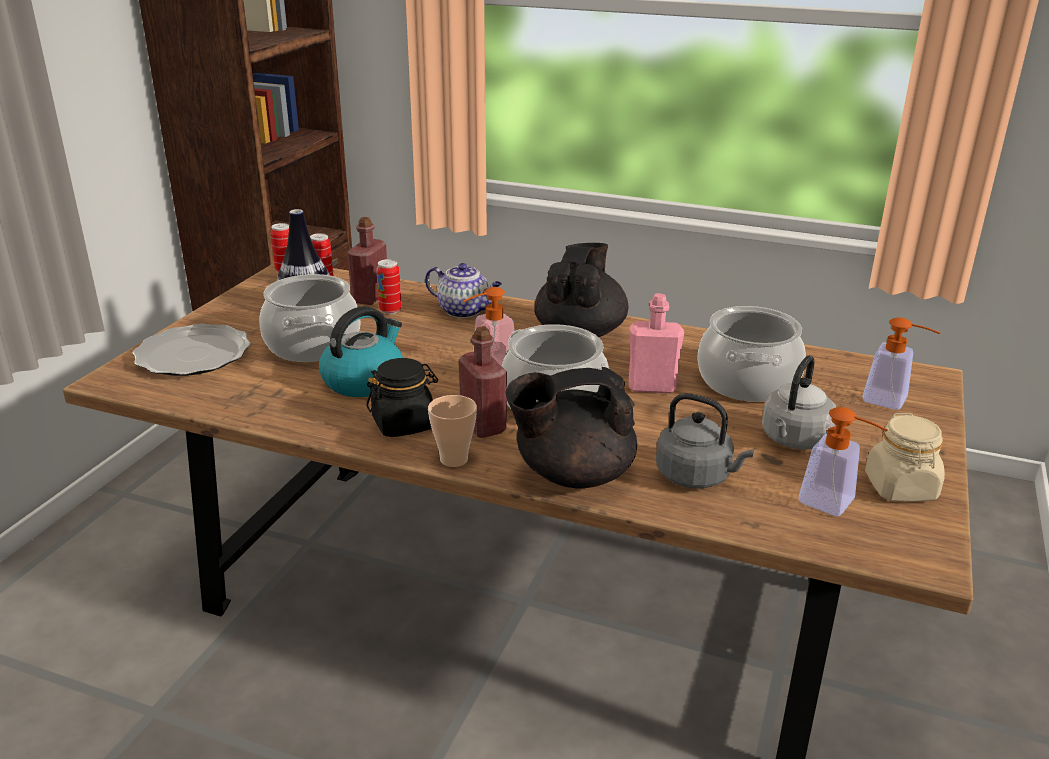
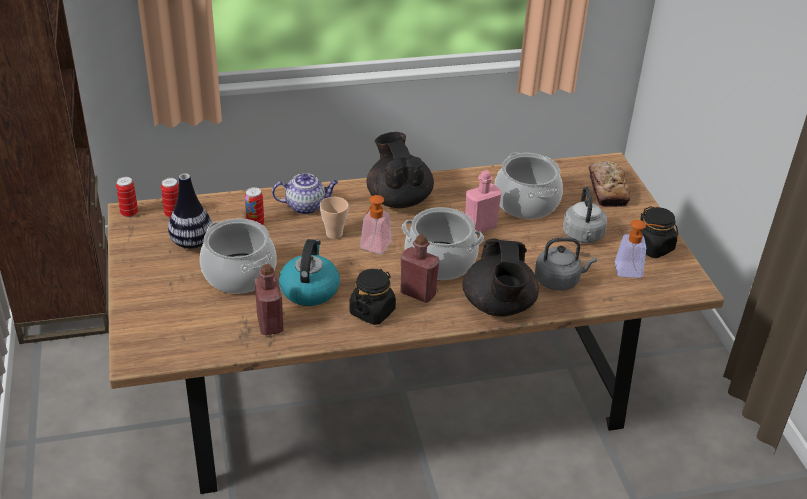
camera: 35 degrees left, 10 degrees up
(192, 355) = (165, 315): plate -> none
(370, 297) = (227, 217): red bottle -> red bottle (270, 324)
(454, 459) = (428, 323): cup -> cup (334, 234)
(572, 474) = (498, 306): black teapot -> black teapot turned 45 degrees counterclockwise
(893, 402) = (607, 189): soap dispenser -> bread
(900, 488) = (653, 247): beige jar -> black jar

